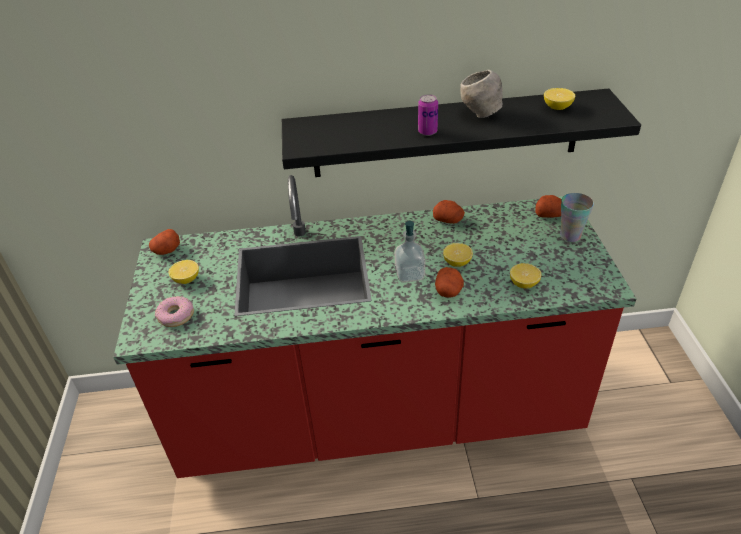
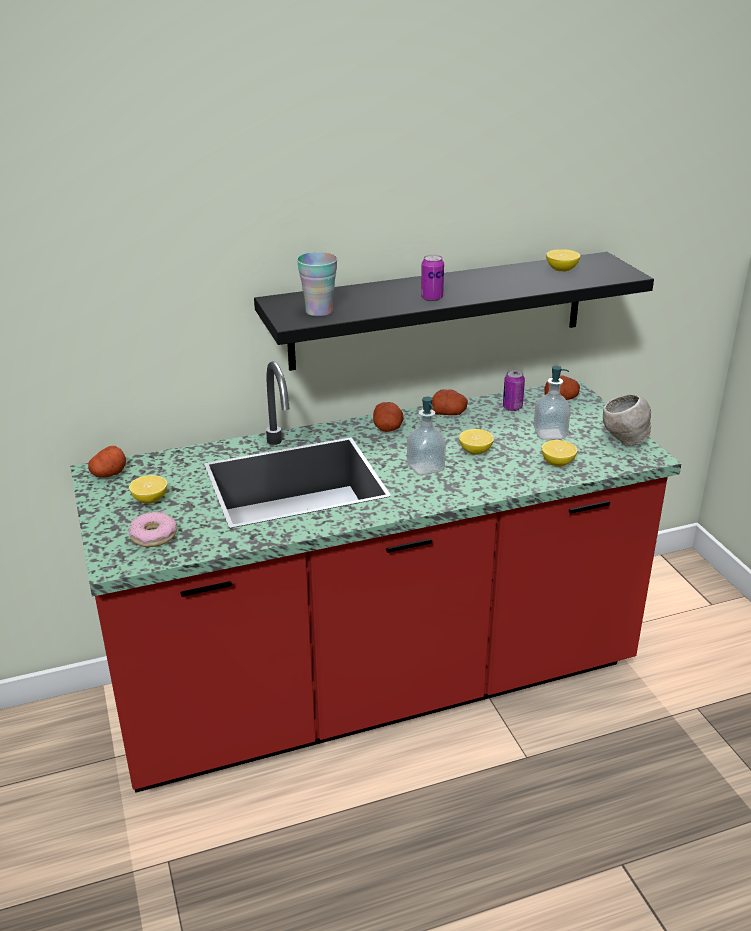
camera: 15 degrees left, 10 degrees down
(448, 291) = (477, 478): potato -> potato (388, 428)
(480, 114) = (481, 280): grey bowl -> grey bowl (624, 442)
(504, 219) = (512, 407): none -> can
(527, 251) = (550, 433): none -> soap dispenser
(570, 236) = (591, 415): cup -> cup (319, 311)

